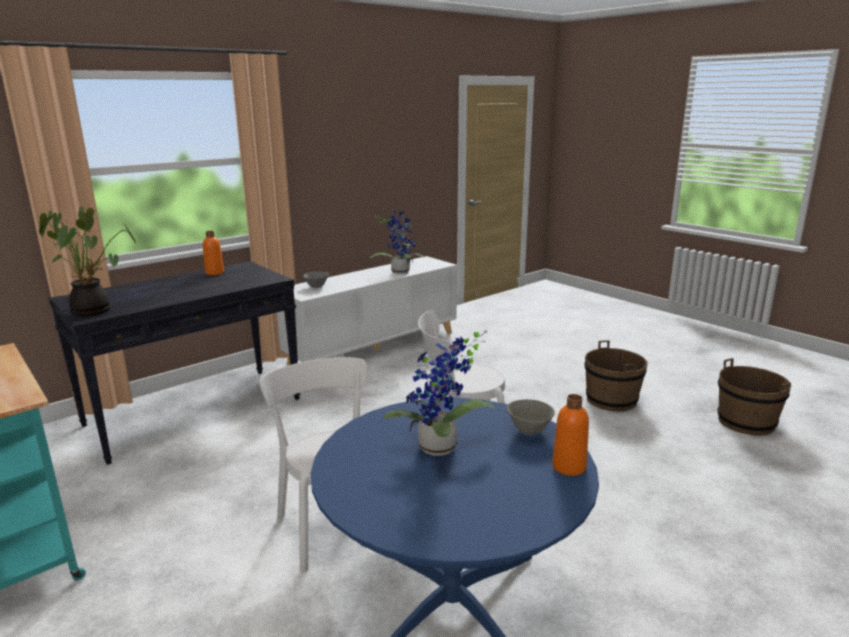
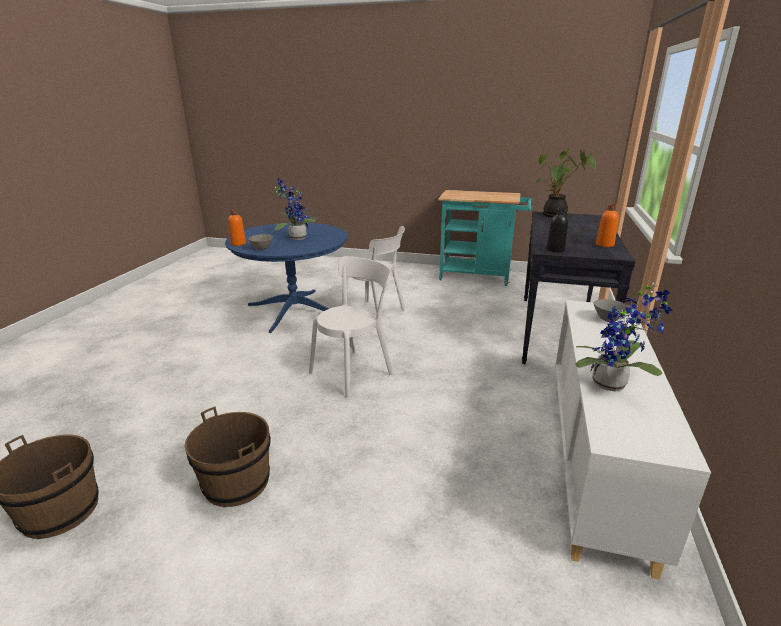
camera: 145 degrees right, 5 degrees up
(266, 278) = (555, 250): none -> black bottle

